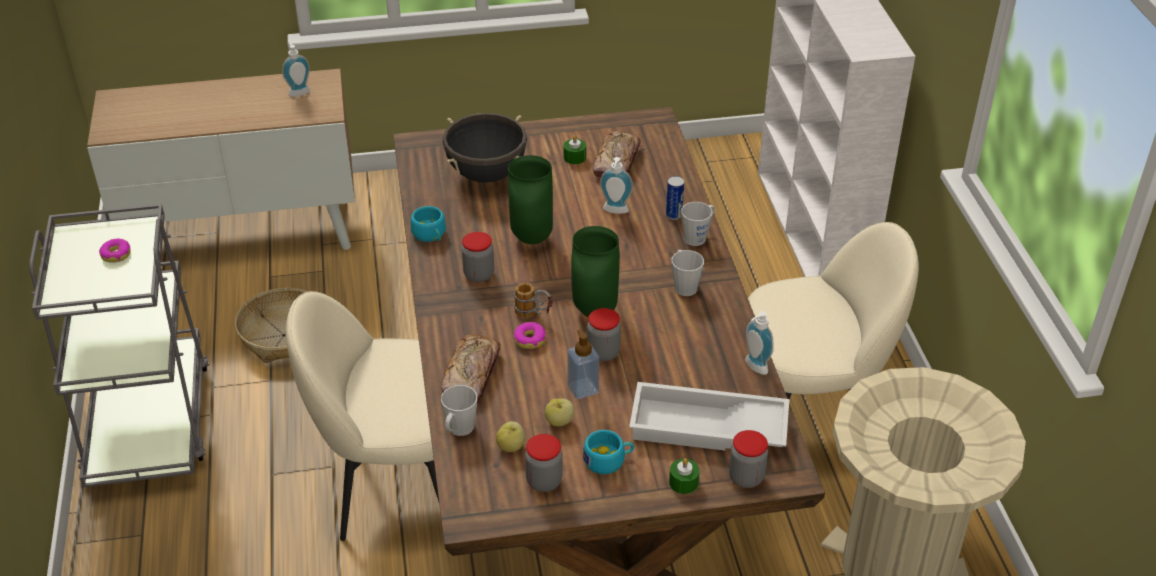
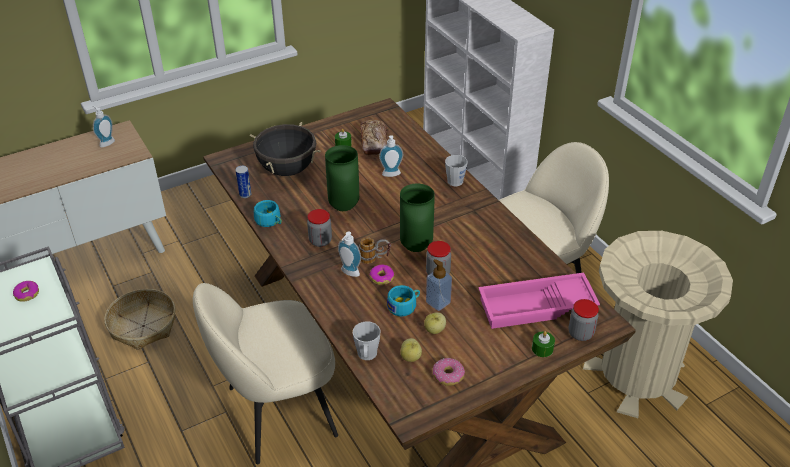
camera: 20 degrees left, 0 degrees up
(472, 374) = (354, 313): bread -> none
(544, 481) = (448, 375): jar -> donut
(608, 460) = (483, 347): turquoise cup -> turquoise cup (404, 306)
(674, 215) = (432, 169): can -> can (245, 194)
(684, 285) = (465, 214): grey mug -> none
(706, 429) = (536, 307): white tray -> pink tray
(754, 367) = (542, 258): soap dispenser -> soap dispenser (349, 273)

